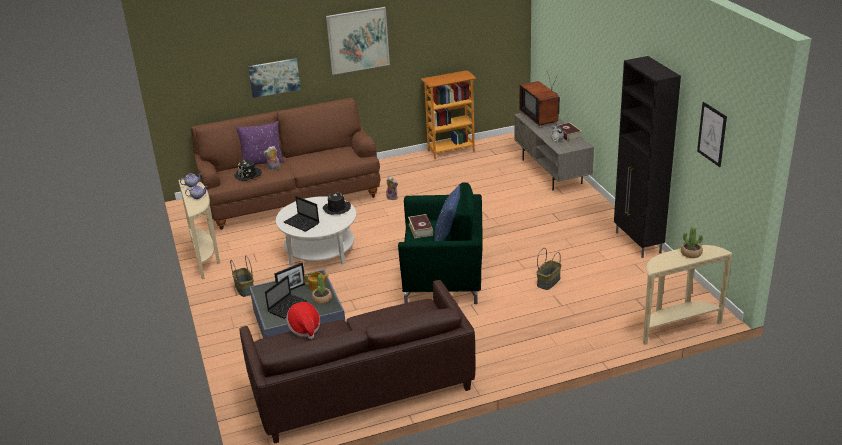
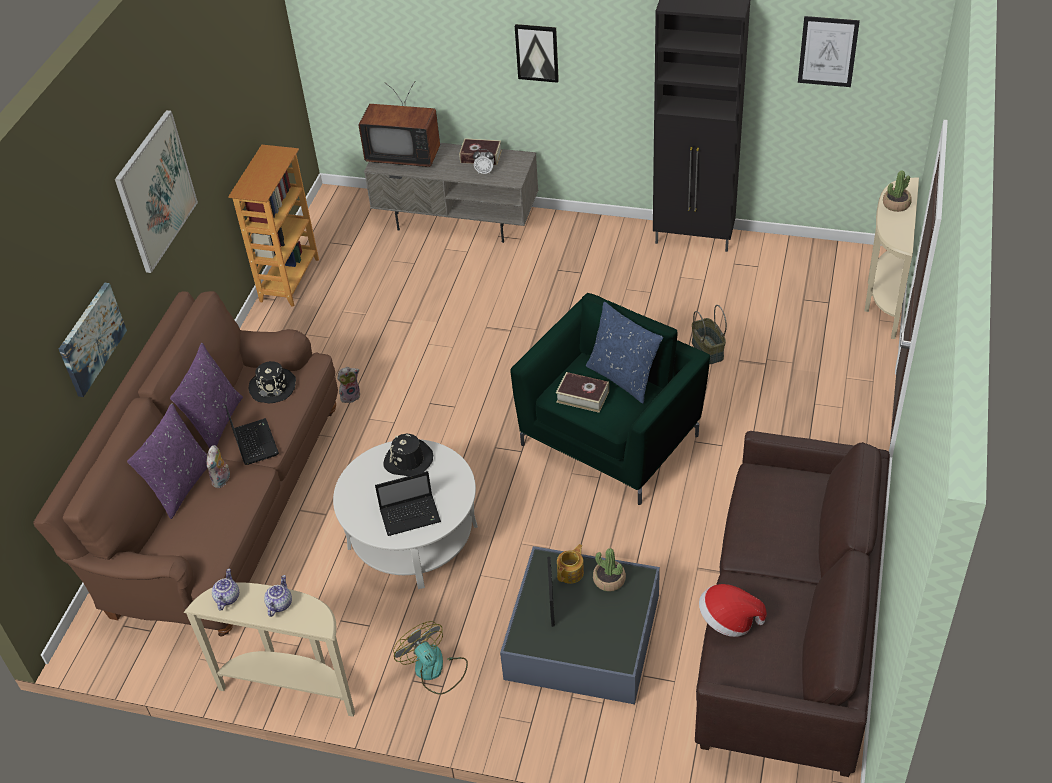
camera: 55 degrees left, 15 degrees up
(244, 289) = (434, 670): basket -> fan
(248, 175) = (210, 519): black hat -> black hat (273, 386)
(288, 306) = (594, 626): laptop -> laptop (254, 442)
(306, 153) = (215, 422): none -> purple pillow
(602, 79) = (537, 52): none -> picture

